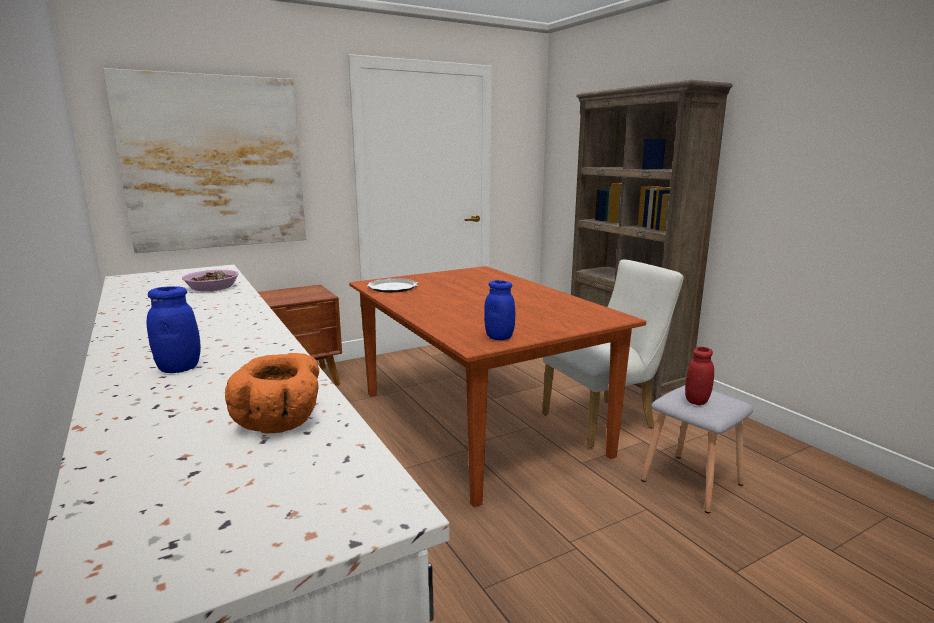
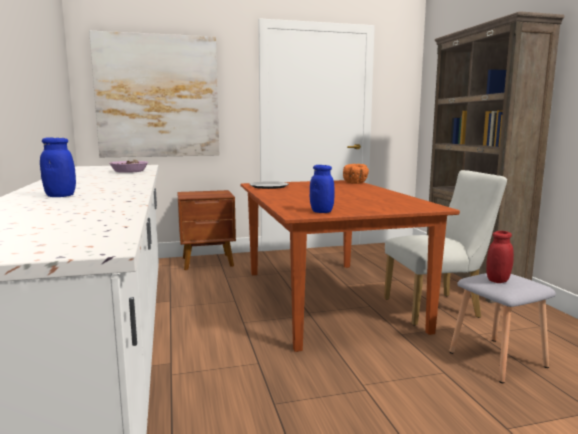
camera: 15 degrees right, 5 degrees down
(281, 422) = (89, 216): orange bowl -> orange bowl (356, 183)

